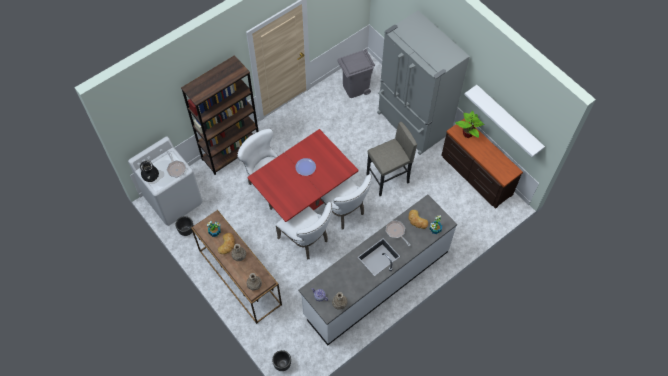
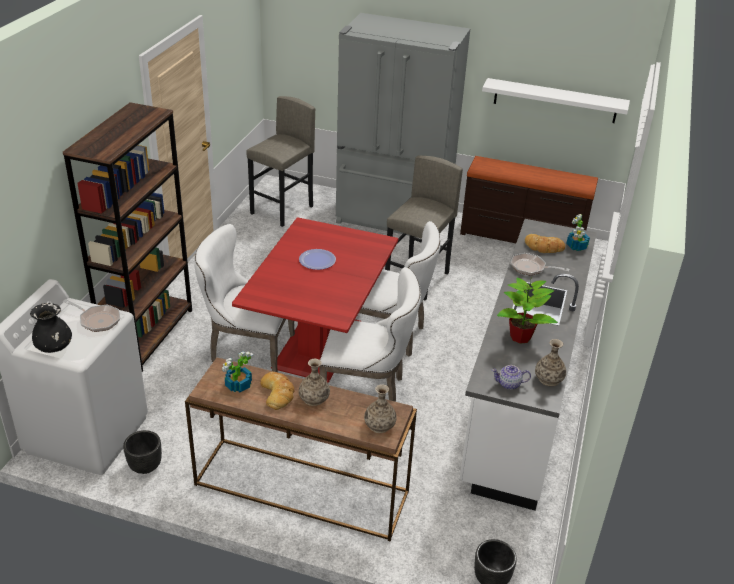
camera: 35 degrees left, 25 degrees down
(355, 88) = (282, 210): grey trash can -> grey stool
(468, 134) = (496, 167): potted plant -> potted plant (521, 337)

